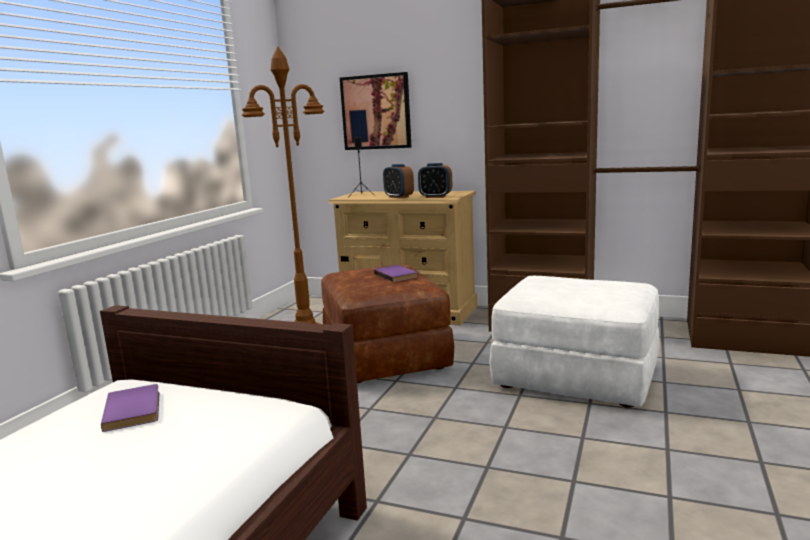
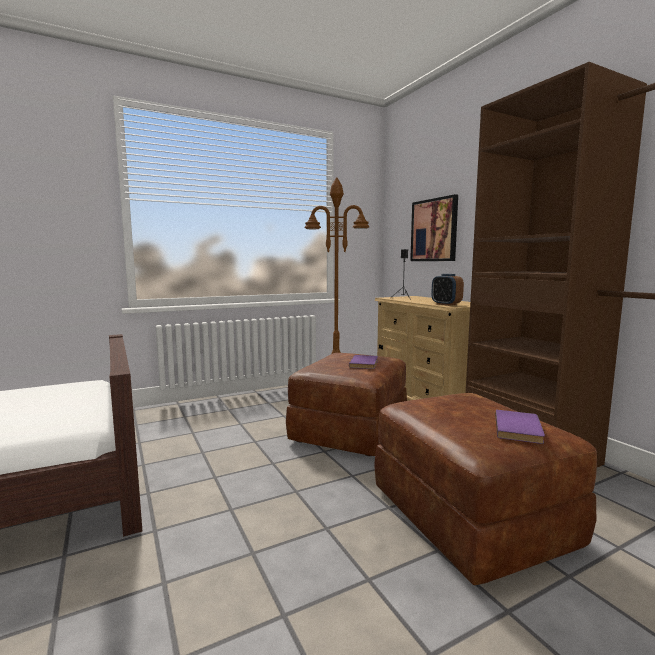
camera: 40 degrees right, 5 degrees down
(135, 409) = (55, 396): purple book -> purple book (520, 429)
(399, 197) = (421, 301): alarm clock -> none
(577, 377) = (472, 518): white ottoman -> brown ottoman

